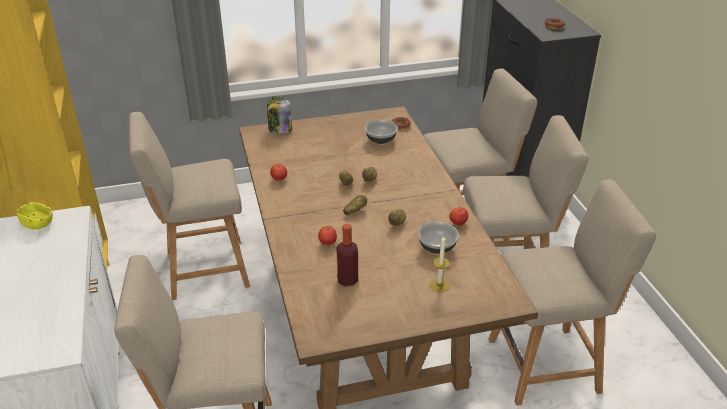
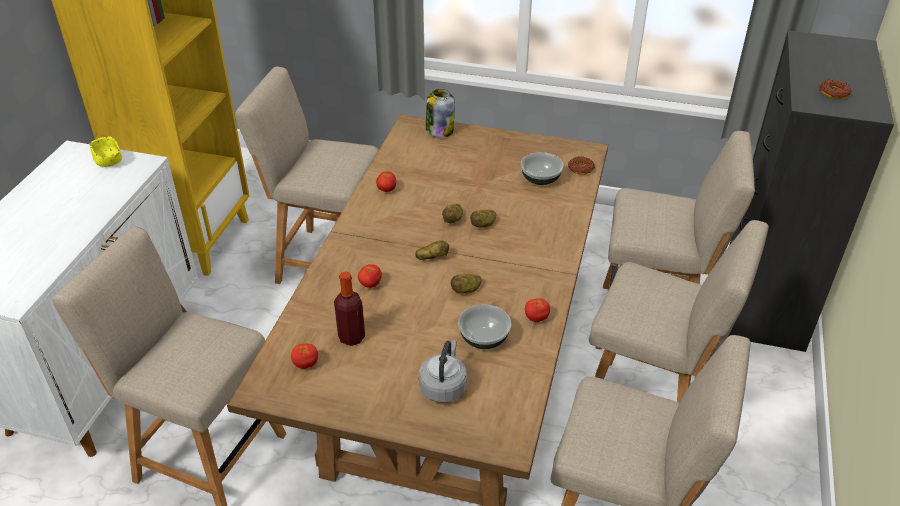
camera: 30 degrees right, 5 degrees up
(332, 309) = (306, 364): none -> tomato
(439, 285) = (444, 387): candle -> grey kettle

